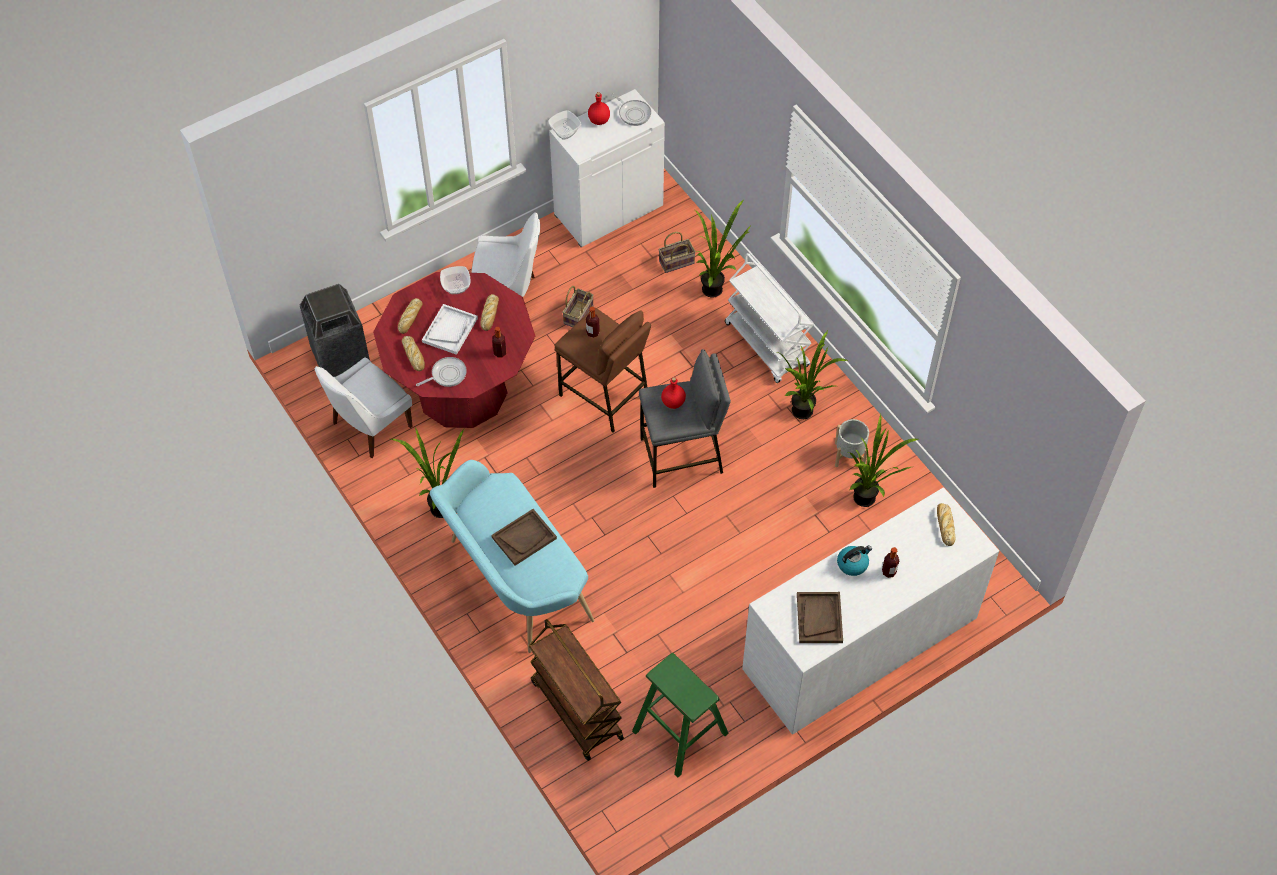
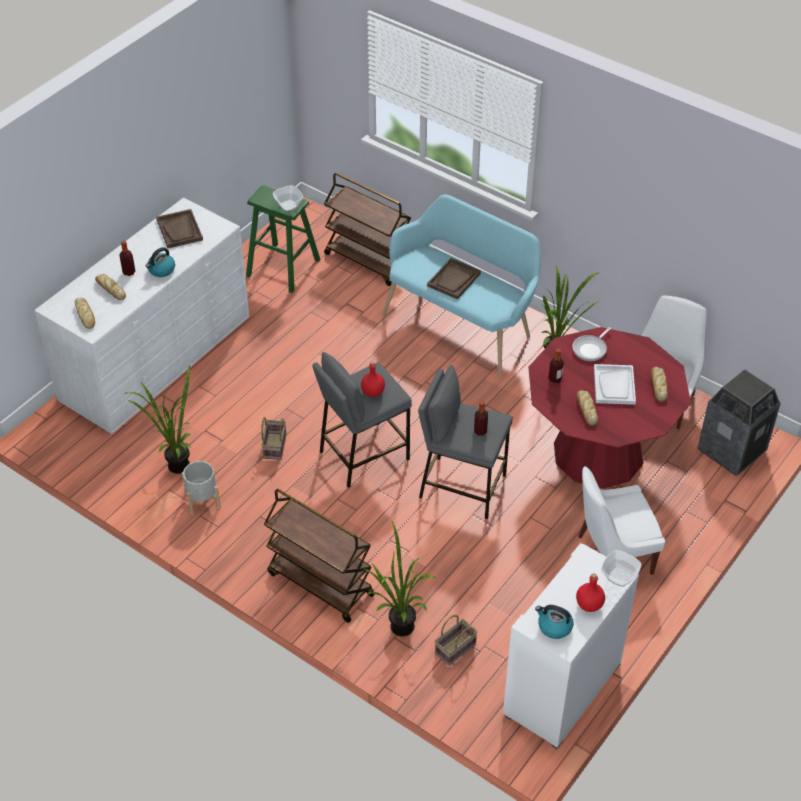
camera: 160 degrees right, 10 degrees down
(414, 355) = (631, 356): bread -> bread (110, 289)
(456, 287) = (636, 425): bowl -> bowl (289, 205)
(578, 316) = (529, 557): basket -> basket (274, 446)
(604, 396) = (462, 486): brown stool -> grey stool
(633, 113) = (554, 626): frying pan -> kettle
(767, 345) = (319, 584): white cart -> brown cart
(805, 415) = (257, 525): potted plant -> none

